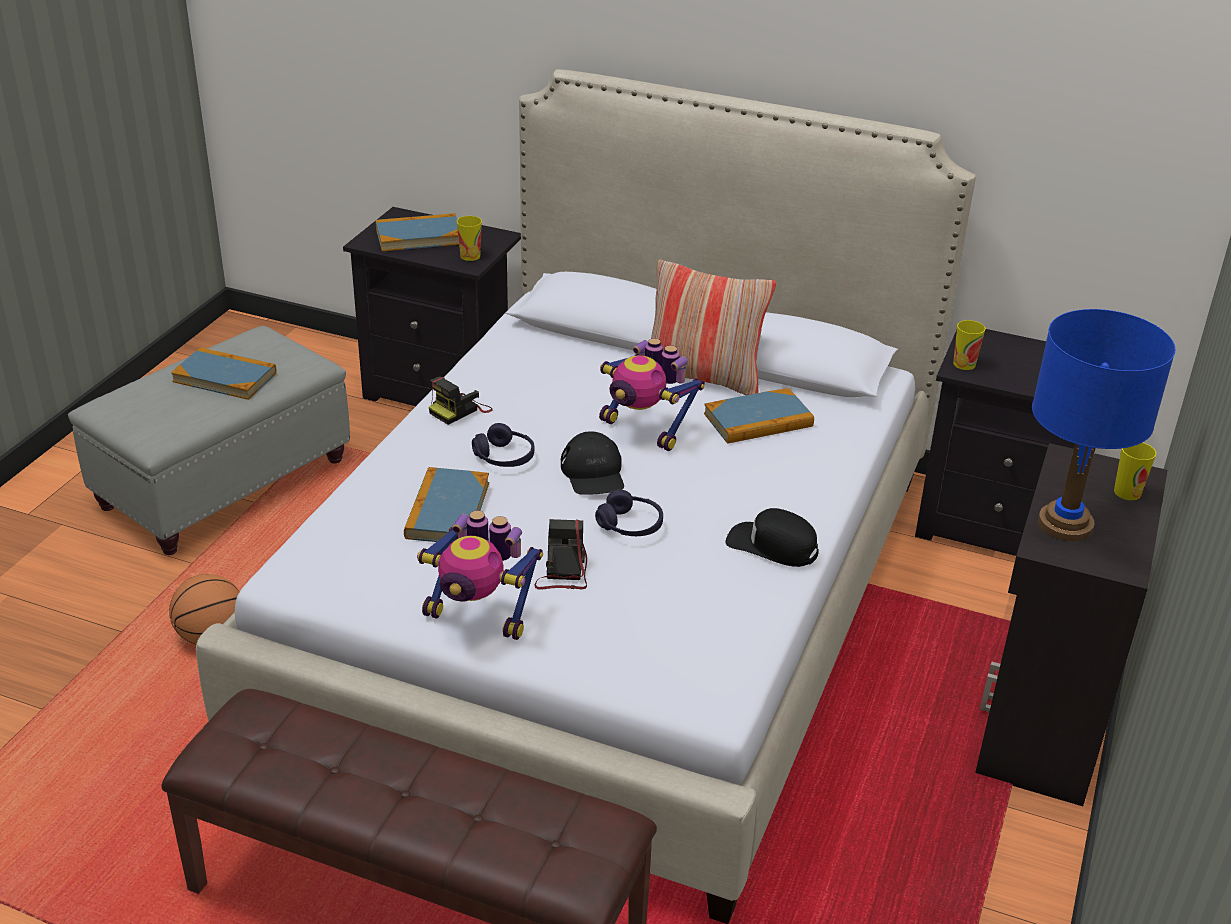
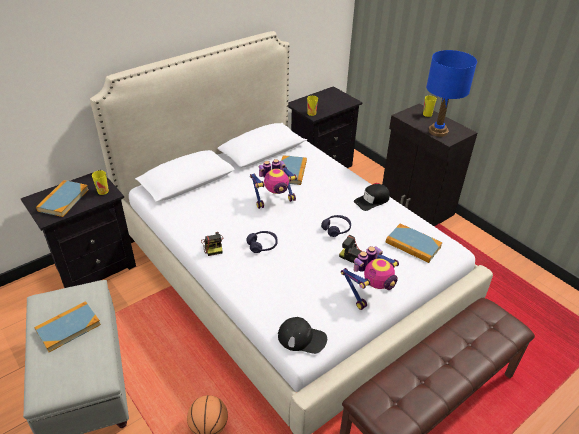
camera: 60 degrees left, 5 degrees up
(447, 510) = (291, 276): book -> book (413, 245)
(593, 473) = (294, 225): black cap -> black cap (302, 338)
(703, 377) = (250, 172): pillow -> none

